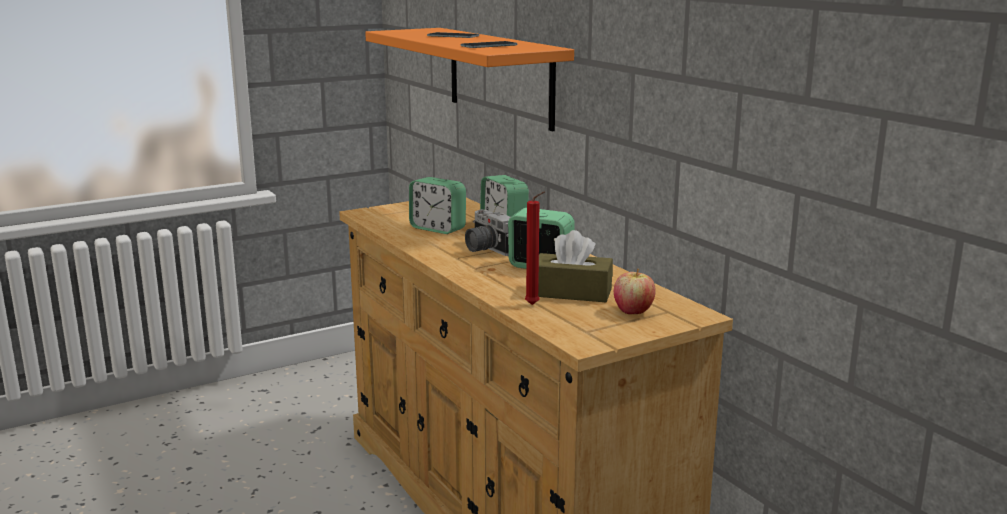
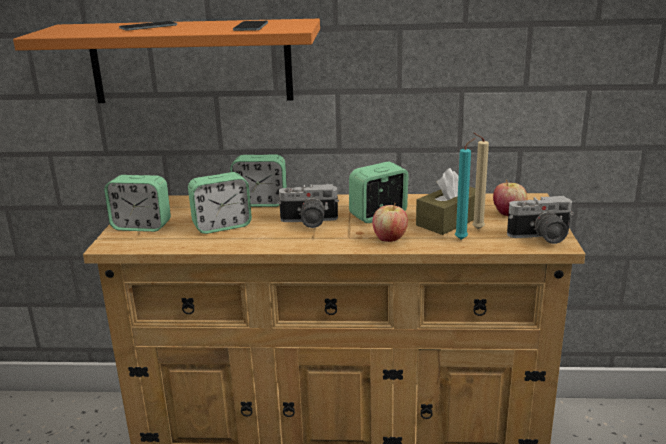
camera: 55 degrees left, 5 degrees up
(404, 210) = (141, 226): none -> alarm clock
(493, 281) = (390, 239): none -> apple
(534, 305) = (463, 239): red candle -> turquoise candle
(567, 306) = (476, 229): none -> beige candle
(588, 334) = (541, 238): none -> camera

